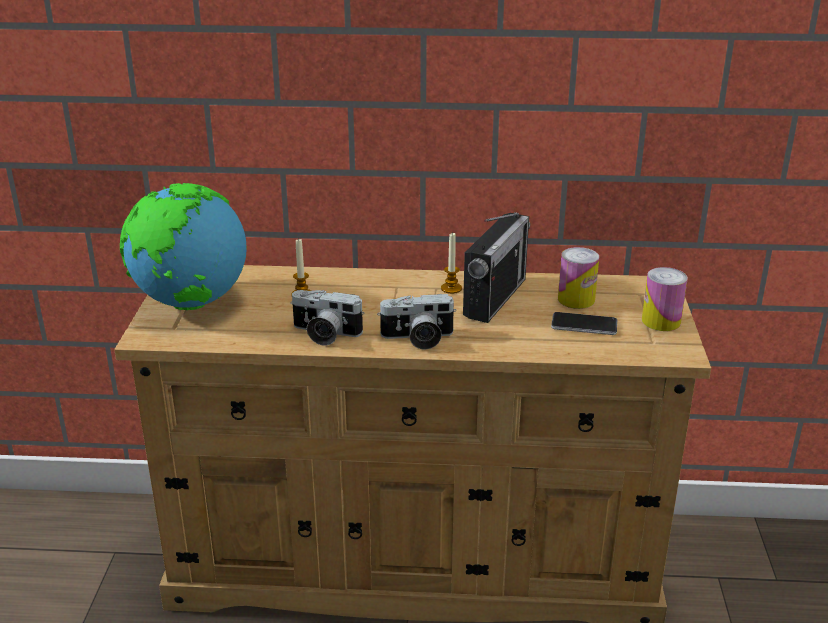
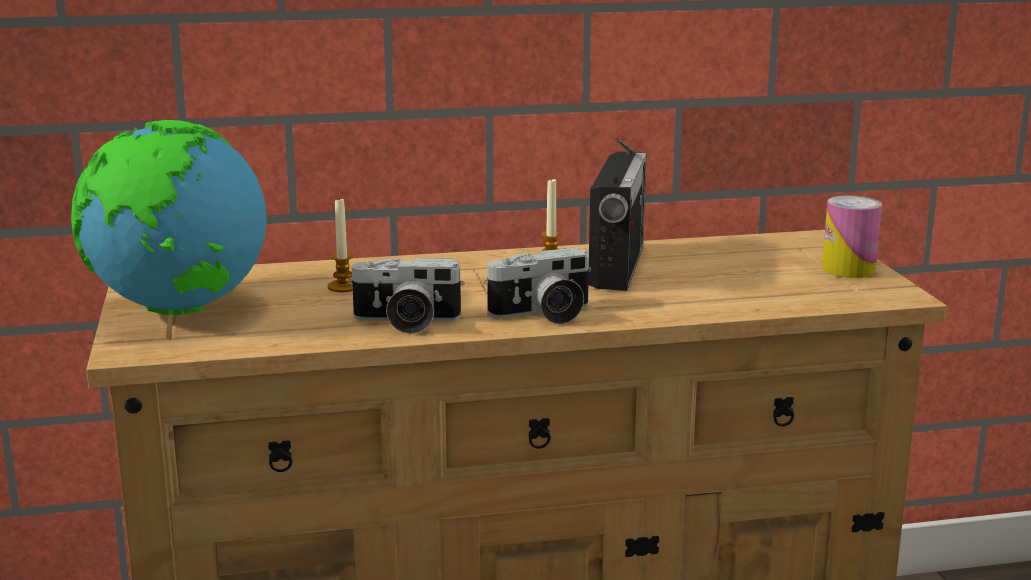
camera: 15 degrees left, 10 degrees down
(576, 299) = (724, 259): can -> none
(584, 325) = (755, 281): phone -> none

